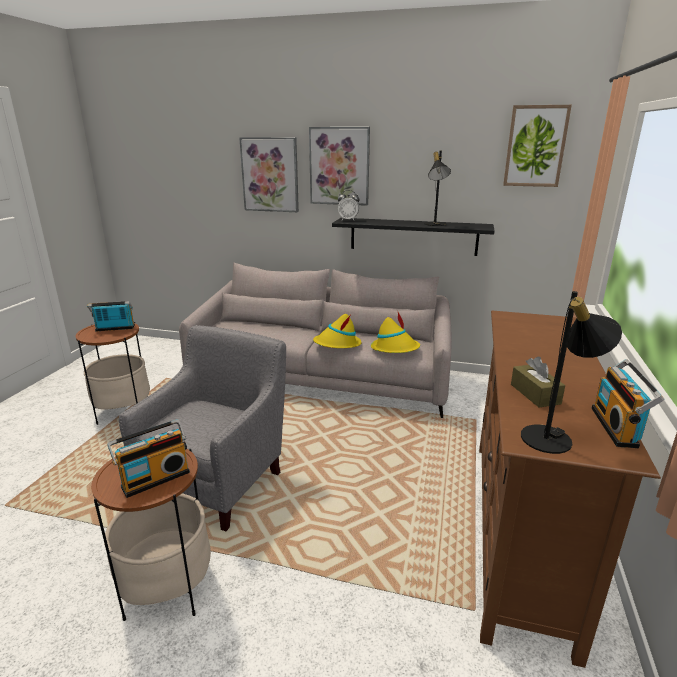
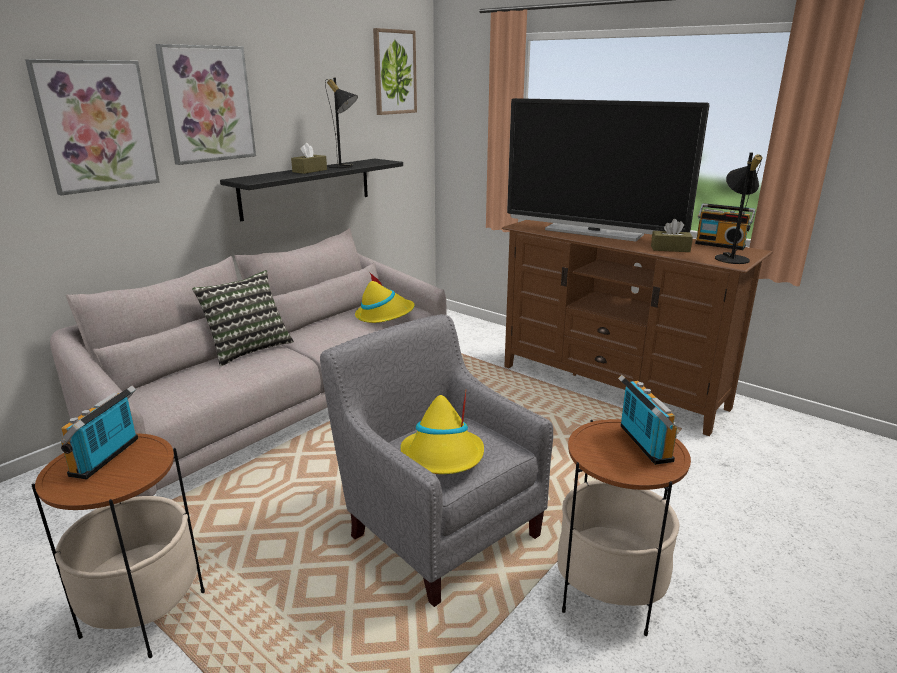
camera: 65 degrees left, 0 degrees up
(298, 328) = (248, 348): none -> pillow
(337, 344) = (334, 337): yellow hat -> yellow hat (443, 457)
(348, 220) = (246, 179): alarm clock -> none
(401, 222) = (310, 171): none -> brown tissue box
(540, 347) = (593, 232): none -> television

